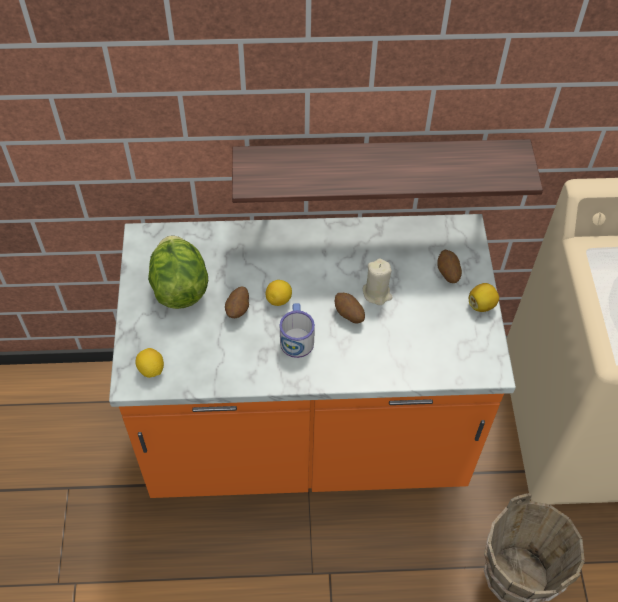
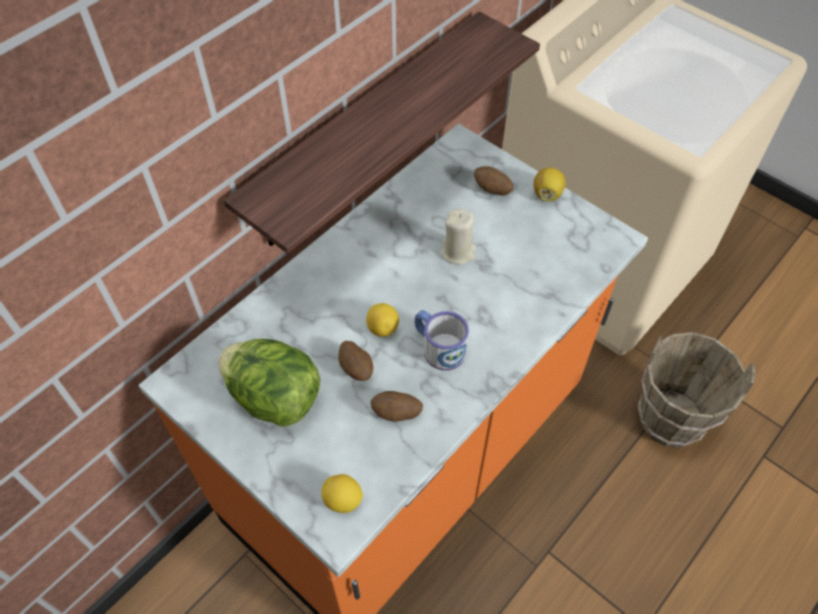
camera: 45 degrees left, 0 degrees up
(348, 314) = (457, 289): potato -> potato (396, 413)

